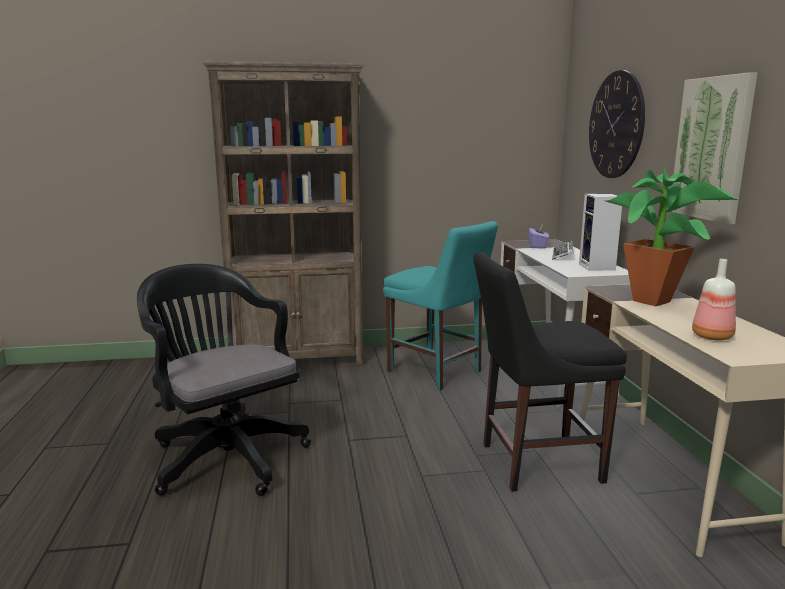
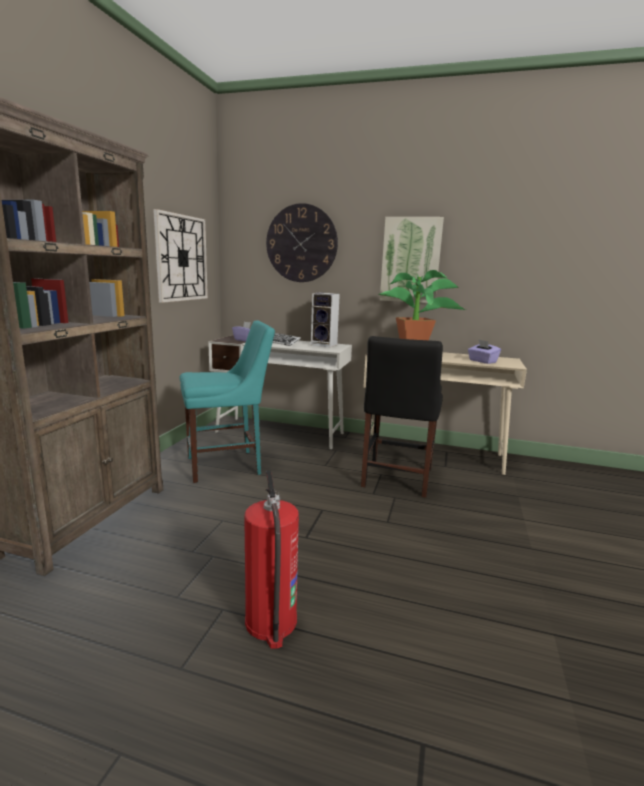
camera: 65 degrees left, 0 degrees up
(225, 455) = (271, 622): black office chair -> fire extinguisher
(482, 148) = (181, 258): none -> wall clock
(713, 337) = (482, 361): bottle -> purple tissue box

